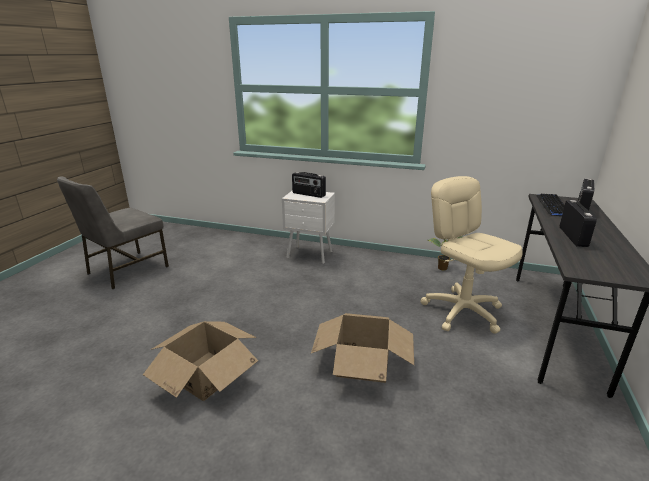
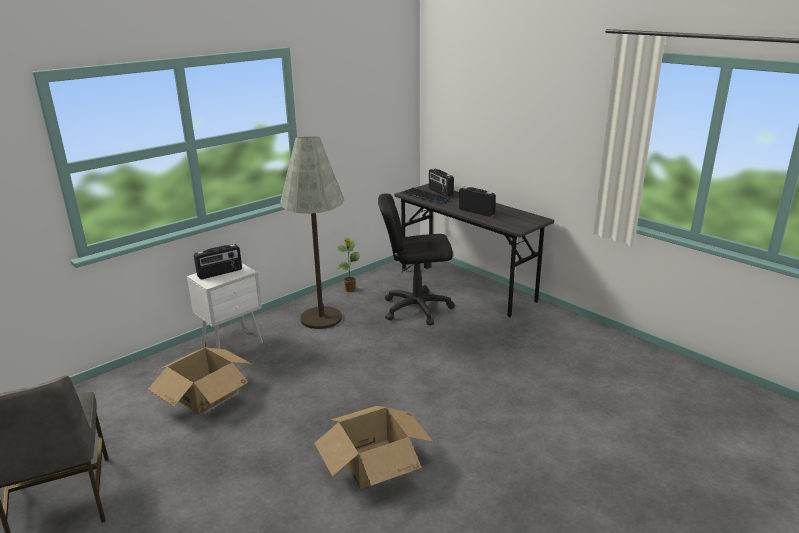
camera: 60 degrees left, 0 degrees up
(362, 363) = (433, 374): cardboard box -> cardboard box (205, 395)
(383, 272) = (321, 318): none -> grey floor lamp
(462, 311) = (416, 308): beige office chair -> black office chair

